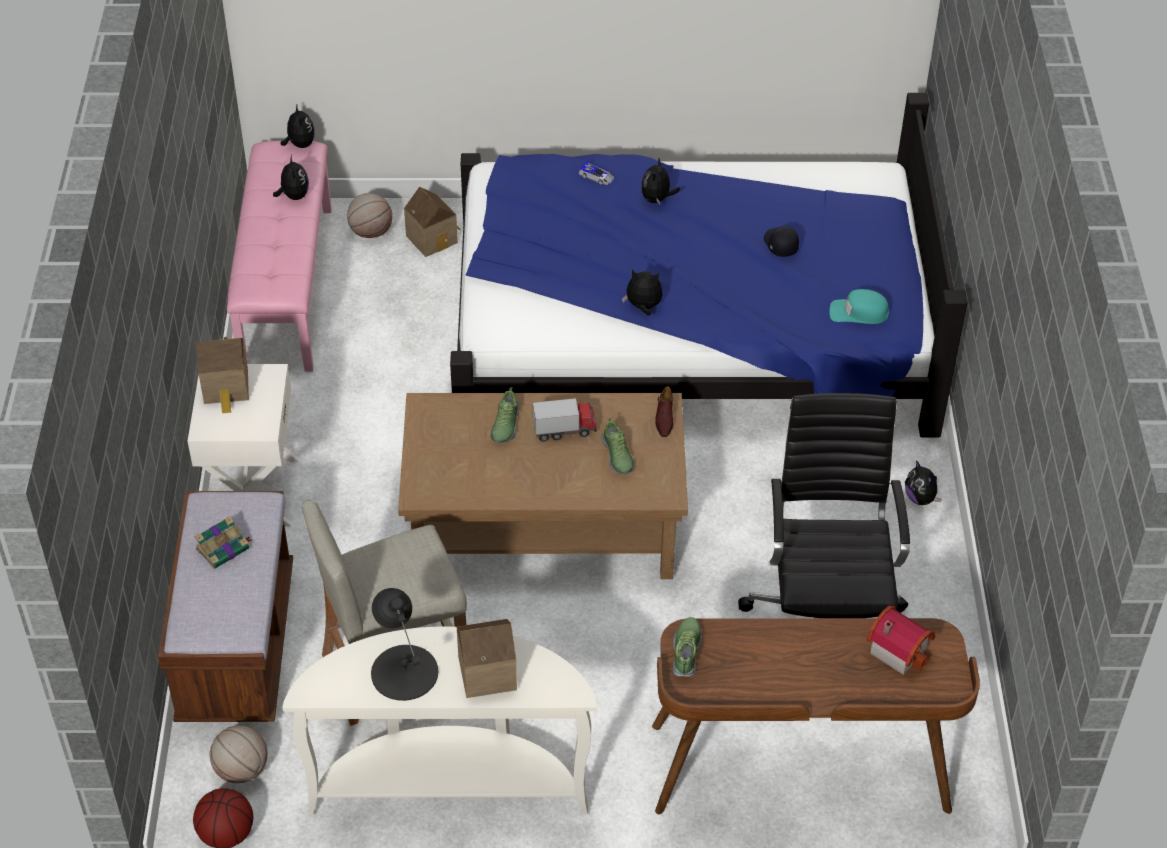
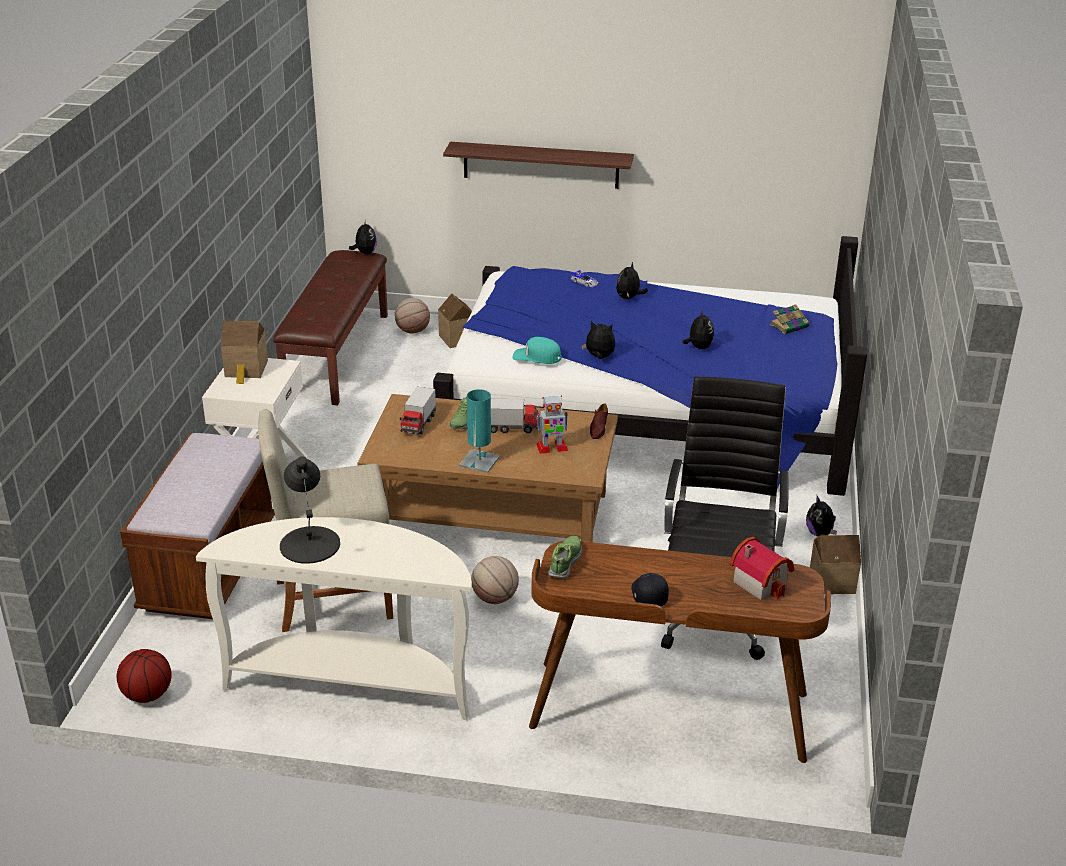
camera: 10 degrees right, 15 degrees down
(224, 548) = (203, 467): book -> book (789, 326)
(241, 770) = (178, 652): basketball -> basketball (494, 598)
(286, 286) = (336, 355): pink bench -> brown bench
(294, 196) = (349, 279): plush toy -> plush toy (698, 347)
(452, 439) = (418, 424): none -> toy truck
(486, 671) = (381, 551): toy house -> toy house (831, 580)
(523, 25) = (541, 165): none -> shelf
(539, 489) = (479, 461): none -> turquoise table lamp
(617, 456) = (551, 447): shoe -> toy robot
(780, 245) = (722, 330): black cap -> black cap (648, 595)
(858, 313) = (778, 376): turquoise cap -> turquoise cap (537, 357)

